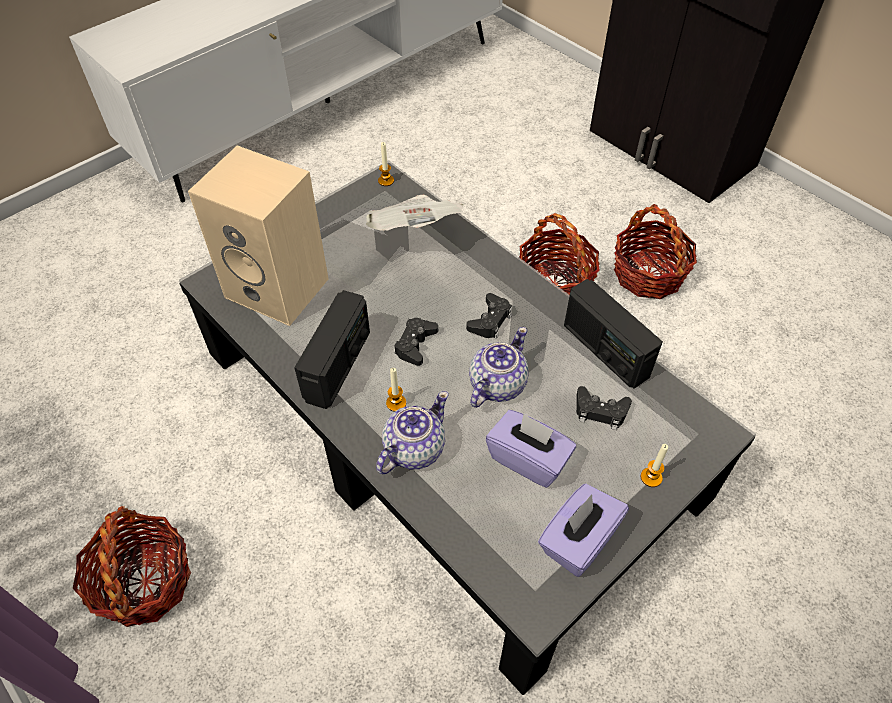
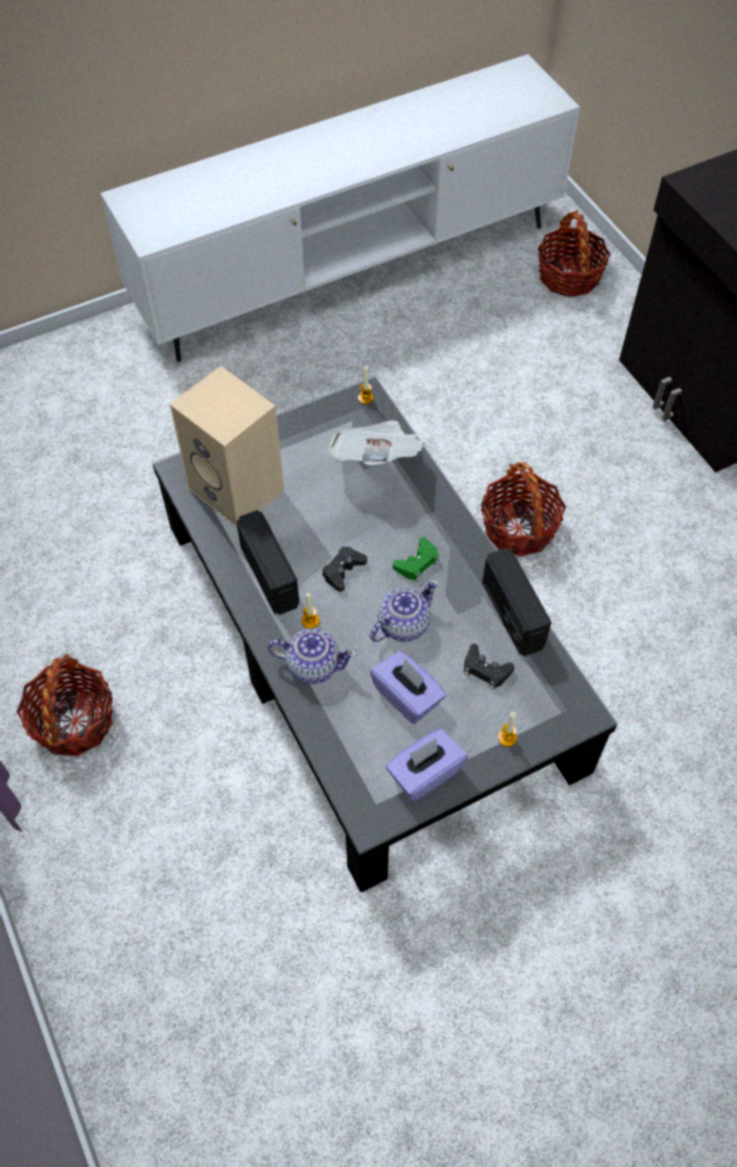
camera: 15 degrees right, 5 degrees up
(338, 366) = (270, 575): radio -> radio turned 60 degrees counterclockwise
(413, 449) = (312, 665): teapot -> teapot turned 45 degrees clockwise
(490, 320) = (417, 563): black game controller -> green game controller
(648, 274) = (618, 538): basket -> basket (568, 276)

